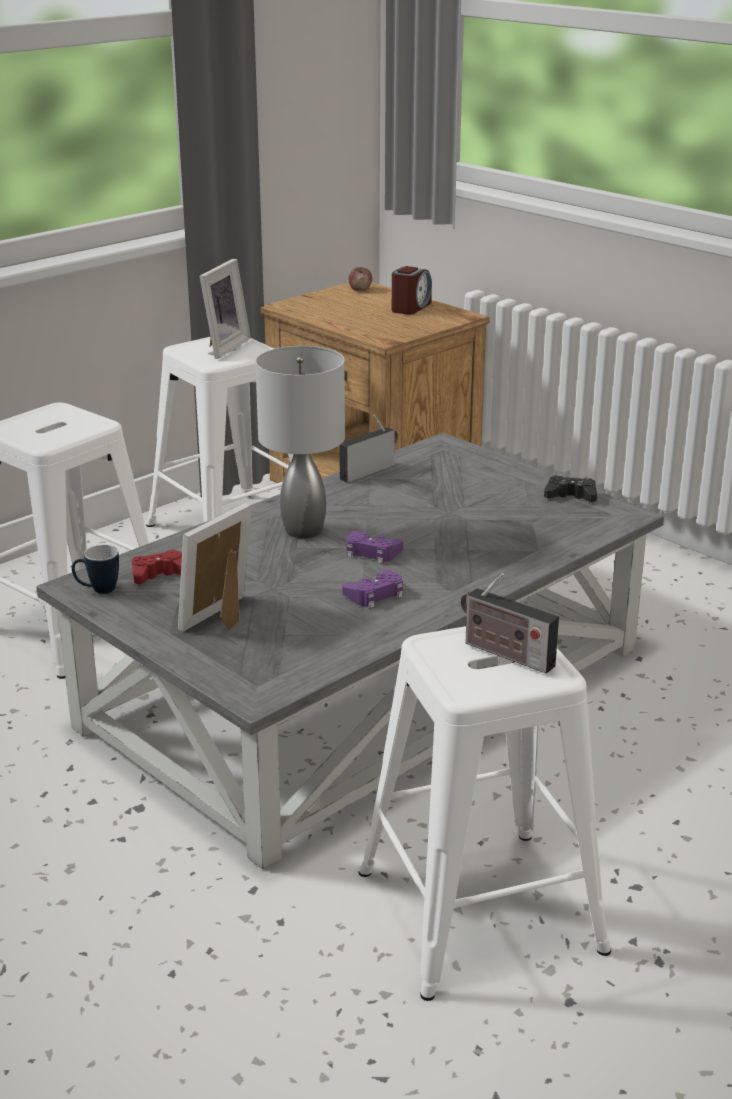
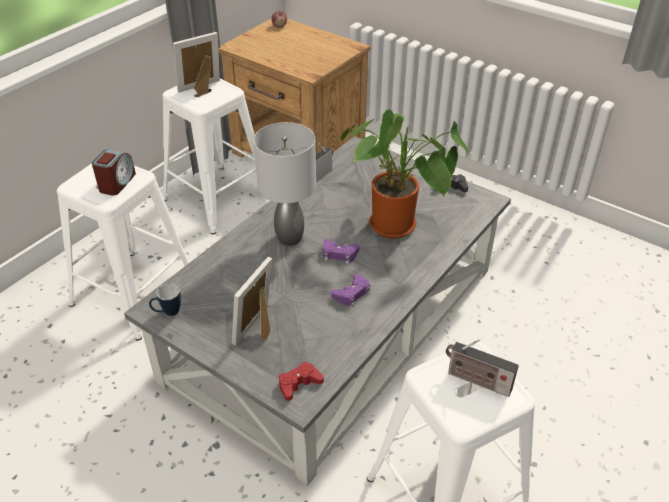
camera: 10 degrees left, 15 degrees up
(159, 574) = (205, 292): red game controller -> red game controller (299, 384)
(221, 347) = (202, 89): picture frame -> picture frame turned 135 degrees counterclockwise
(411, 307) = (317, 41): alarm clock -> alarm clock (117, 183)
(473, 531) = (398, 226): none -> potted plant

